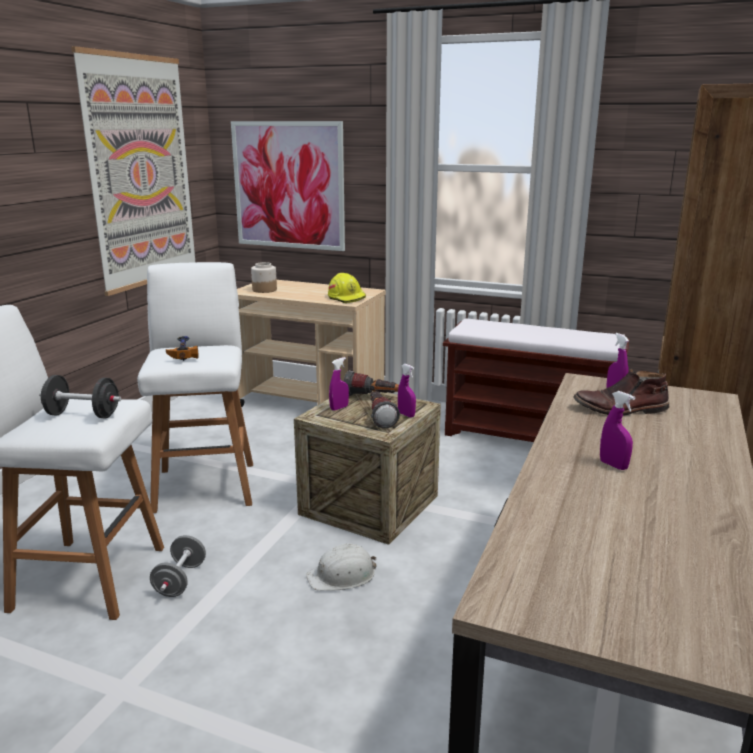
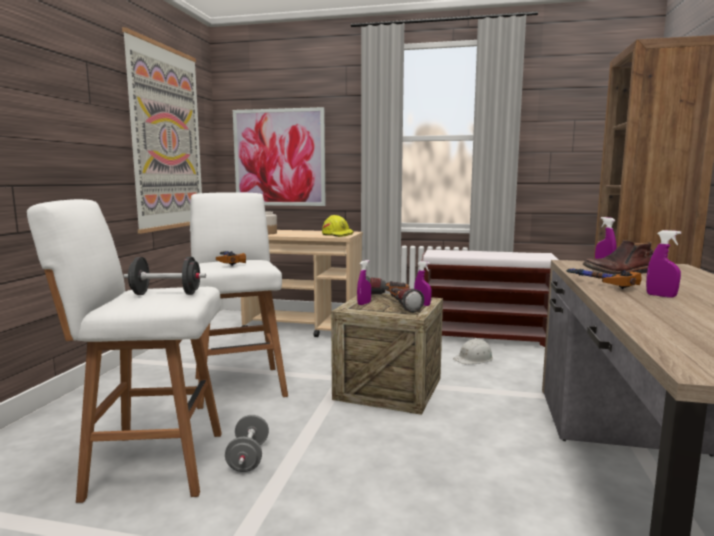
camera: 10 degrees left, 10 degrees down
(342, 575) = (395, 440): white hard hat -> white hard hat (474, 359)
(562, 434) = (596, 284): none -> hammer

